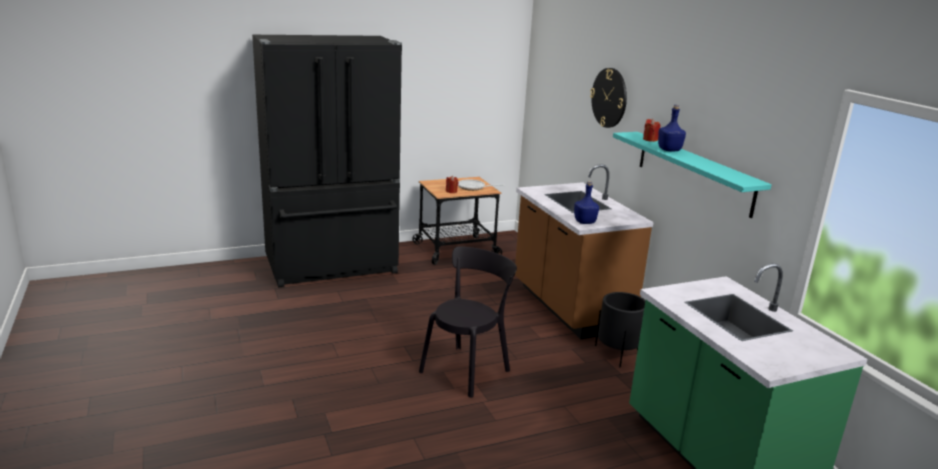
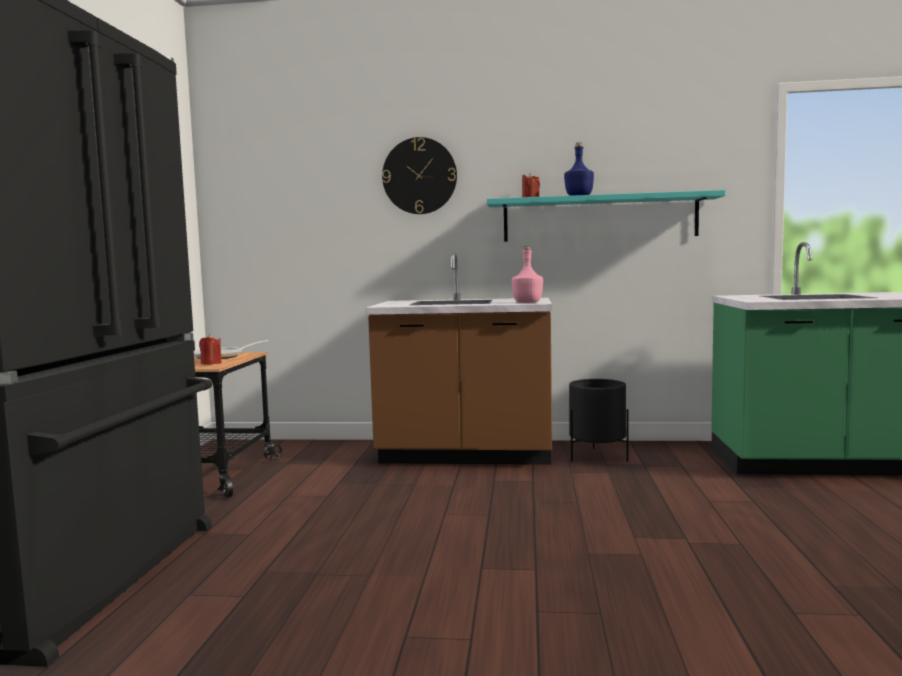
camera: 60 degrees left, 15 degrees down
(467, 369) = (589, 535): black chair -> none
(585, 222) = (528, 302): blue bottle -> pink bottle

